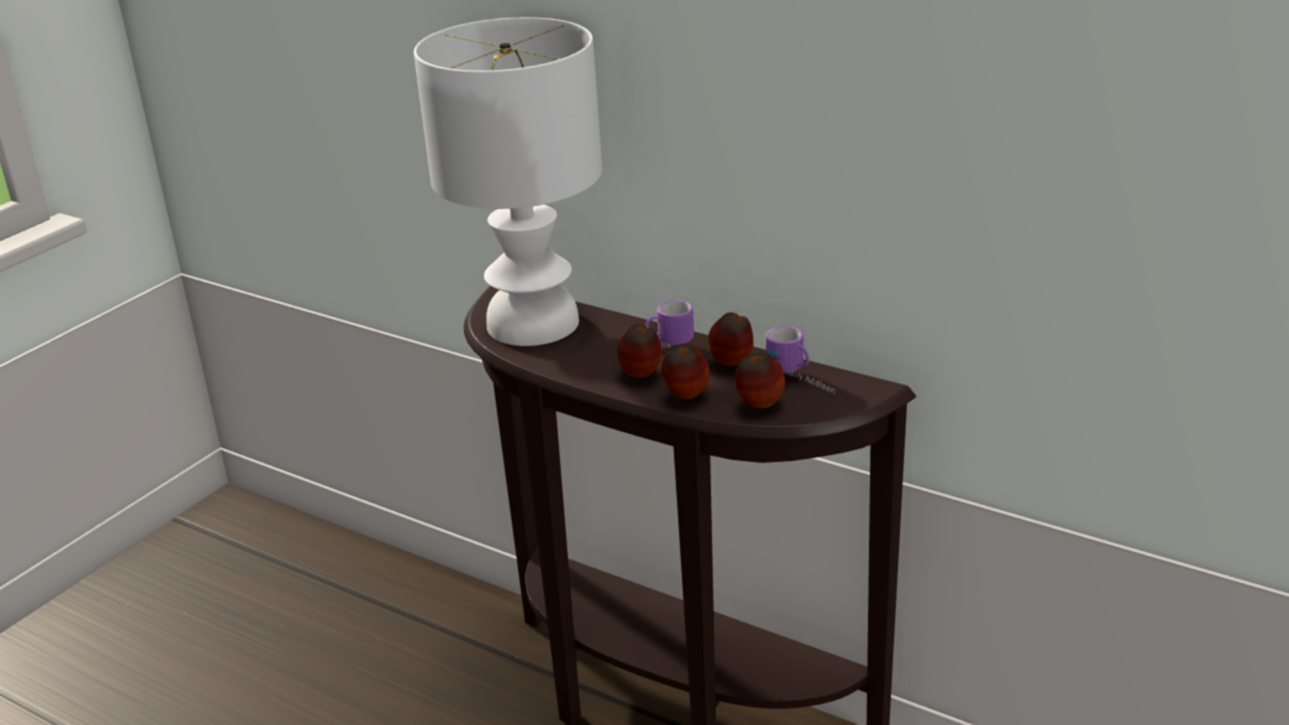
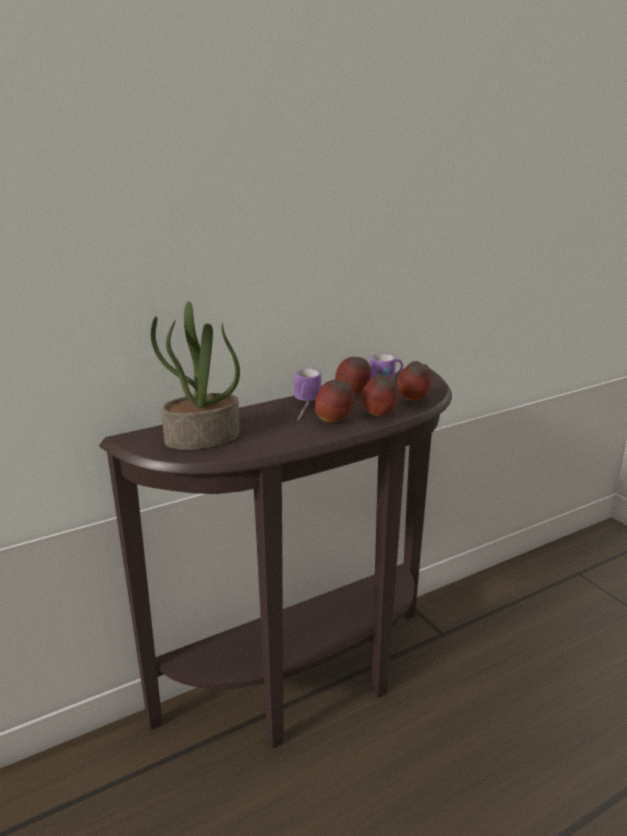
camera: 65 degrees left, 5 degrees down
(530, 323) = (202, 438): white table lamp -> potted plant

